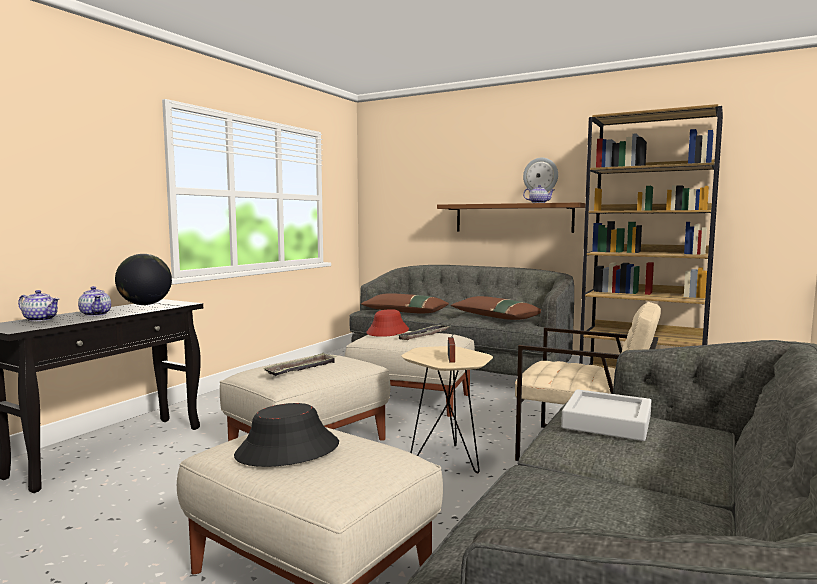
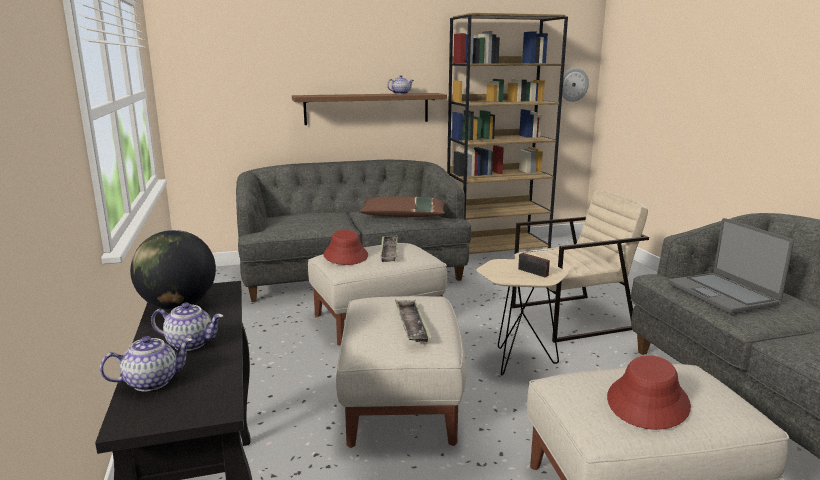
camera: 45 degrees left, 10 degrees up
(287, 450) = (648, 402): black hat -> red hat
(404, 312) = (307, 227): brown pillow -> none
(540, 175) = (394, 64): wall clock -> wall clock (573, 84)
(607, 422) = (722, 294): grey tray -> laptop

